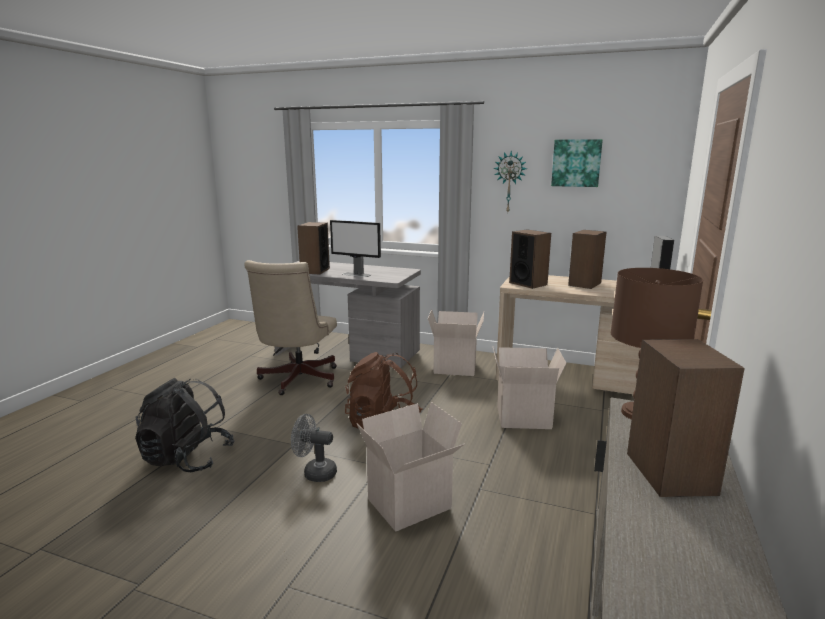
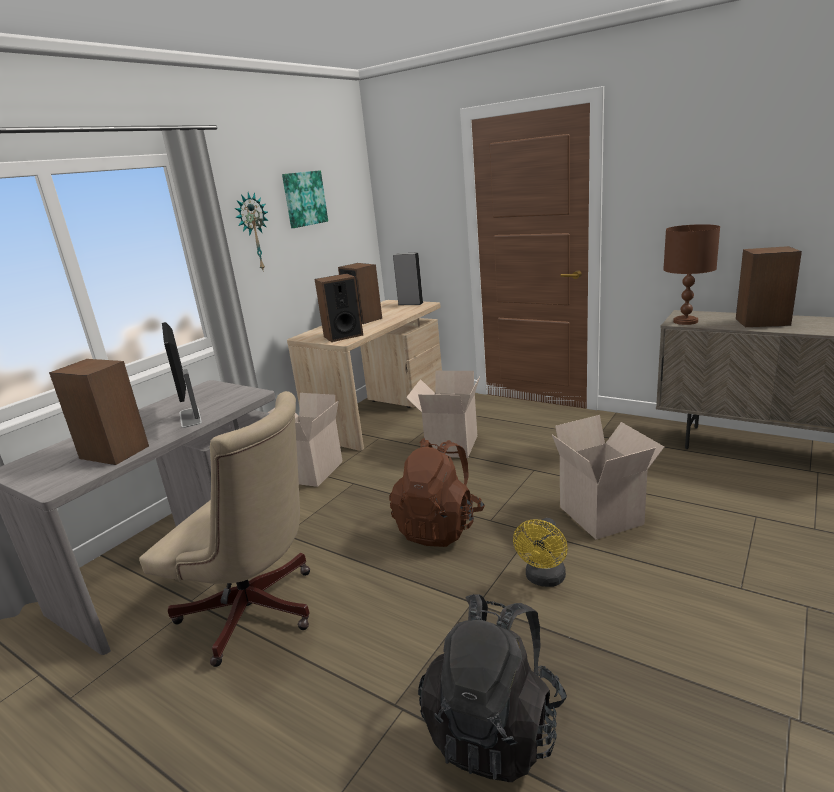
camera: 75 degrees left, 5 degrees up
(315, 473) = (544, 579): grey fan -> yellow fan
(356, 274) = (190, 417): monitor -> monitor turned 120 degrees clockwise

